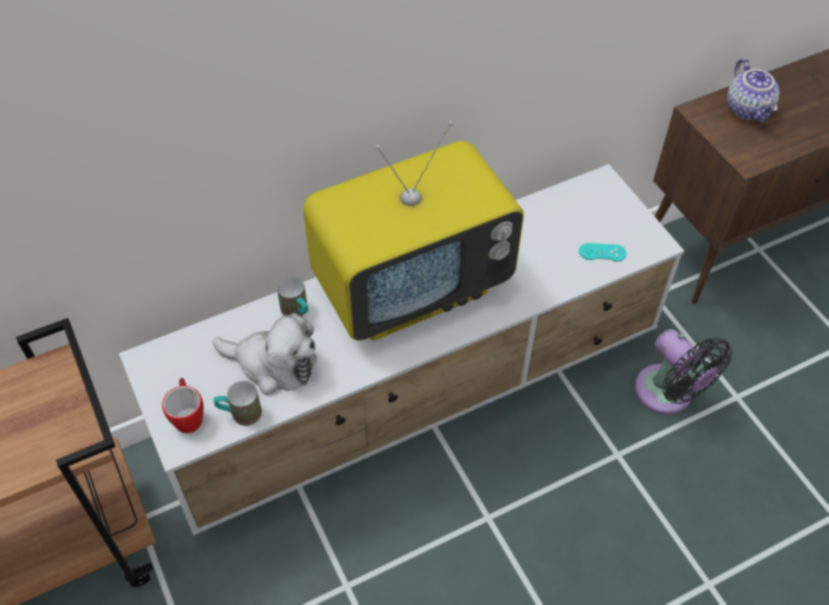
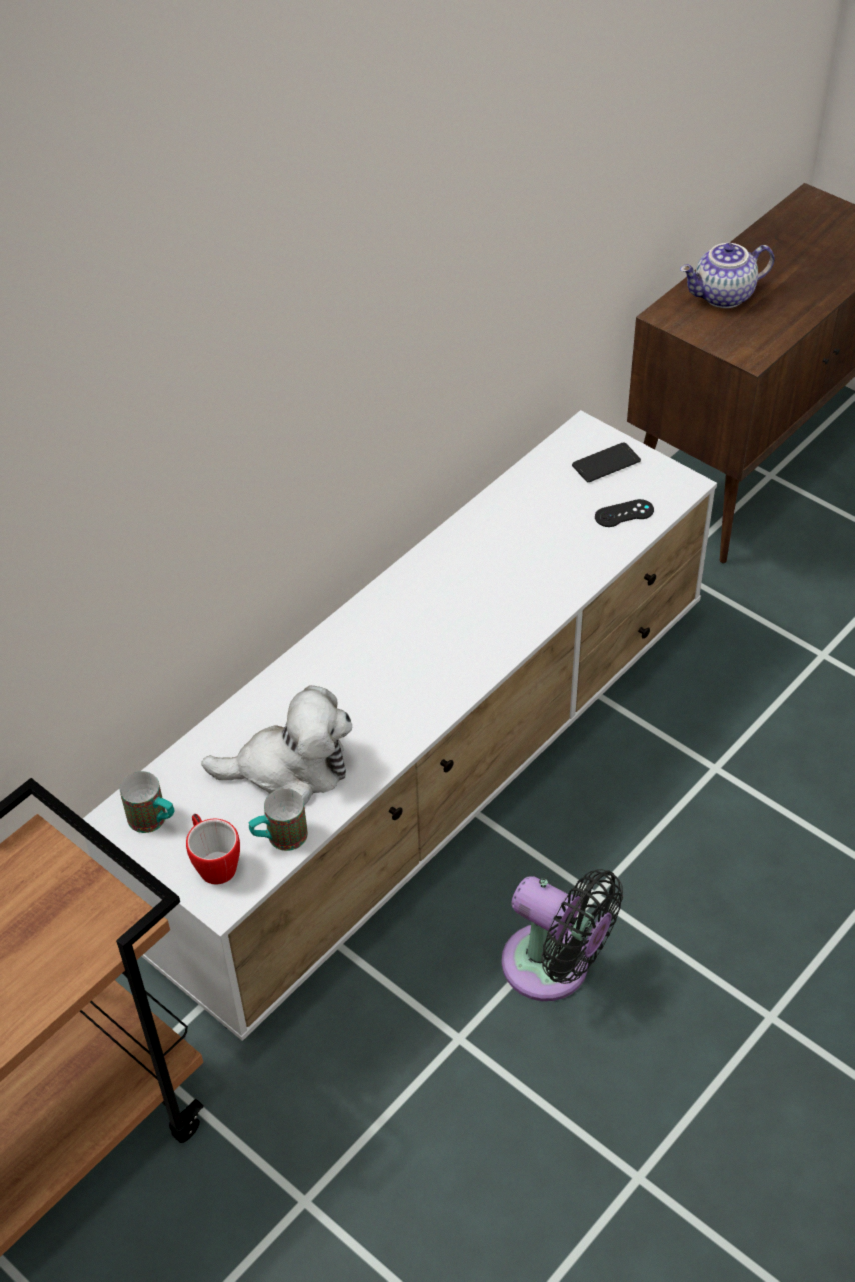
camera: 20 degrees left, 5 degrees down
(297, 312) = (287, 698): mug -> mug (154, 821)
(412, 287) = (416, 623): television -> none
(602, 252) = (624, 513): turquoise game controller -> black game controller
(608, 210) = (606, 463): none -> phone
(668, 395) = (742, 679): black fan -> black fan (554, 968)
(749, 110) = (723, 297): teapot -> teapot turned 105 degrees clockwise

